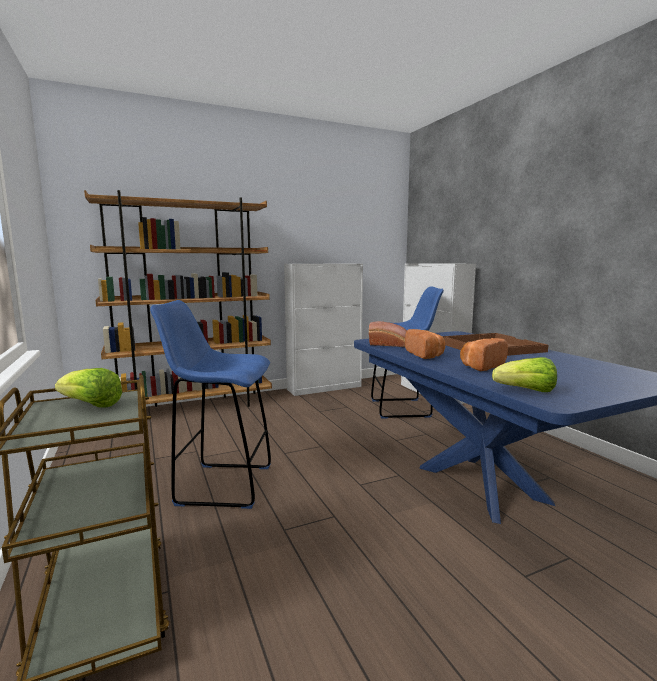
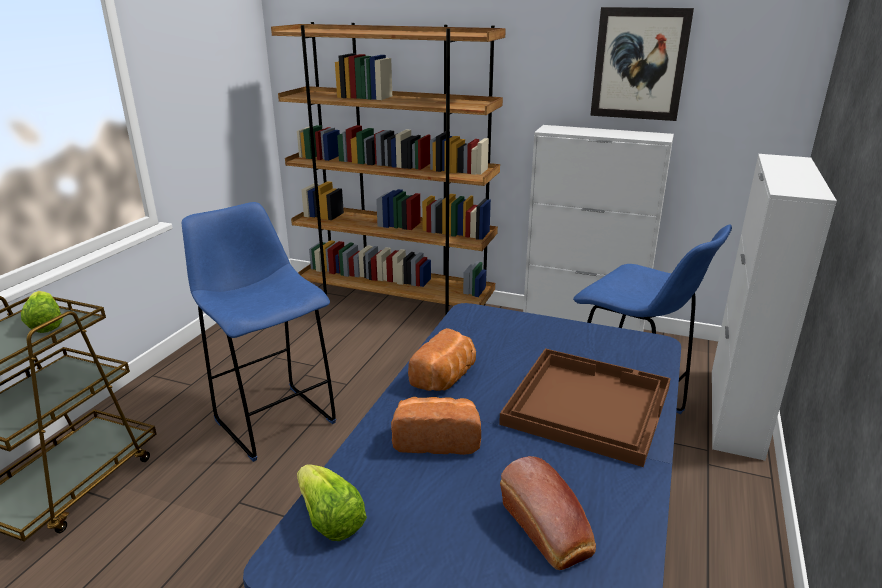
camera: 45 degrees right, 15 degrees up
(330, 227) = (639, 64): none -> picture
(390, 344) = (470, 333): bread -> bread (548, 531)

